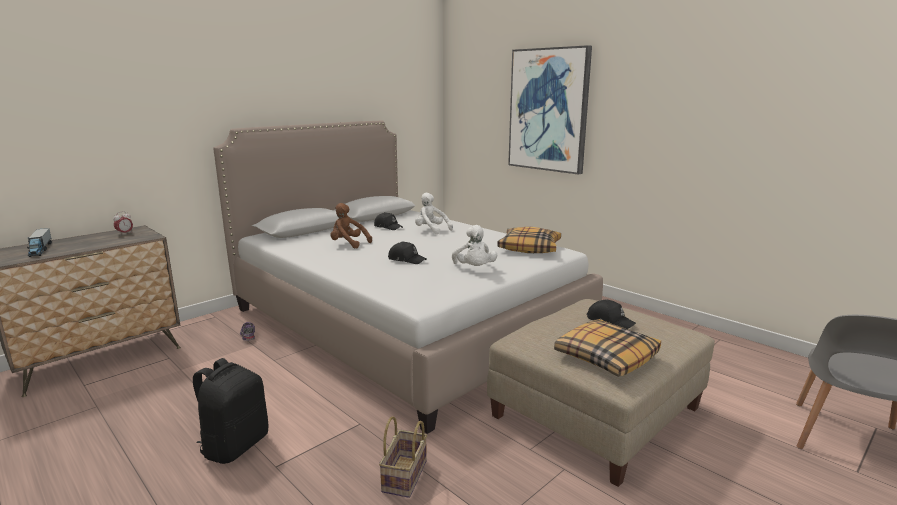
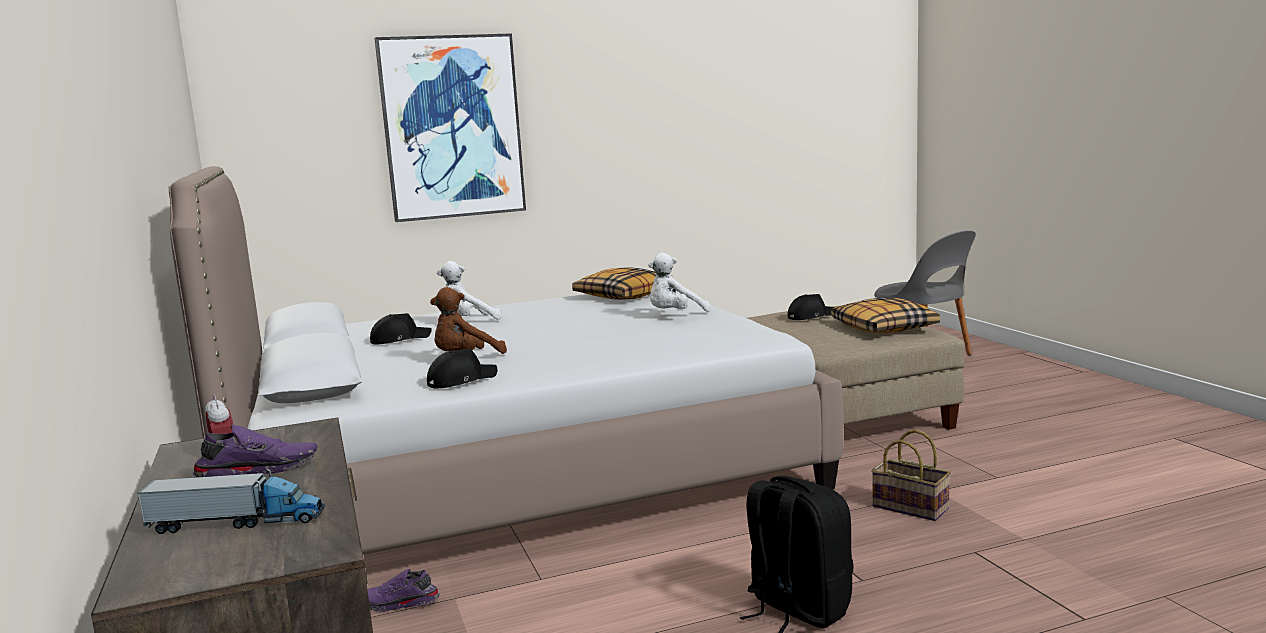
camera: 65 degrees left, 5 degrees down
(99, 241) = (258, 470): none -> purple shoe
(407, 259) = (604, 333): black cap -> black cap (461, 380)
(474, 269) = (675, 315): white plush toy -> white plush toy turned 135 degrees clockwise

